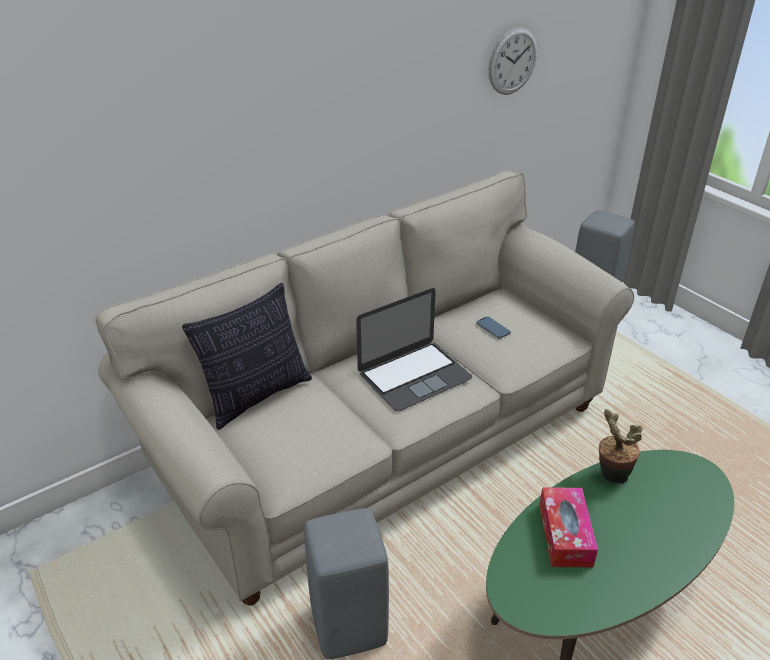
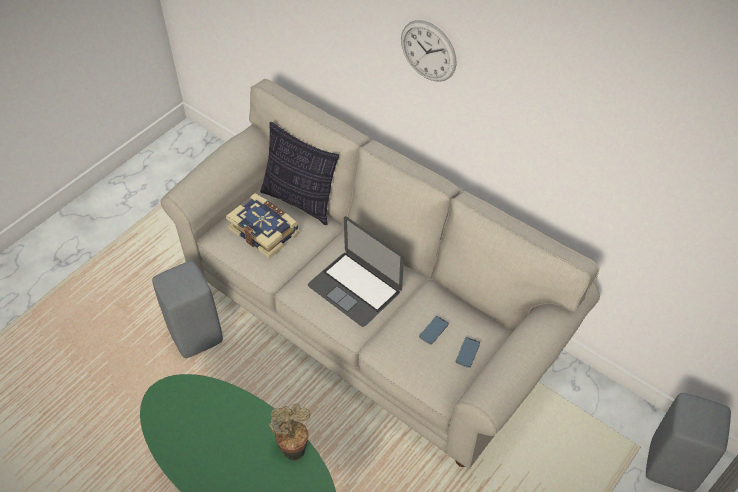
camera: 75 degrees right, 15 degrees up
(293, 434) = (265, 231): none -> book
(512, 61) = (660, 184): wall clock -> wall clock (428, 51)
(525, 314) = (467, 353): none -> phone
(565, 534) = (225, 418): tissue box -> none

